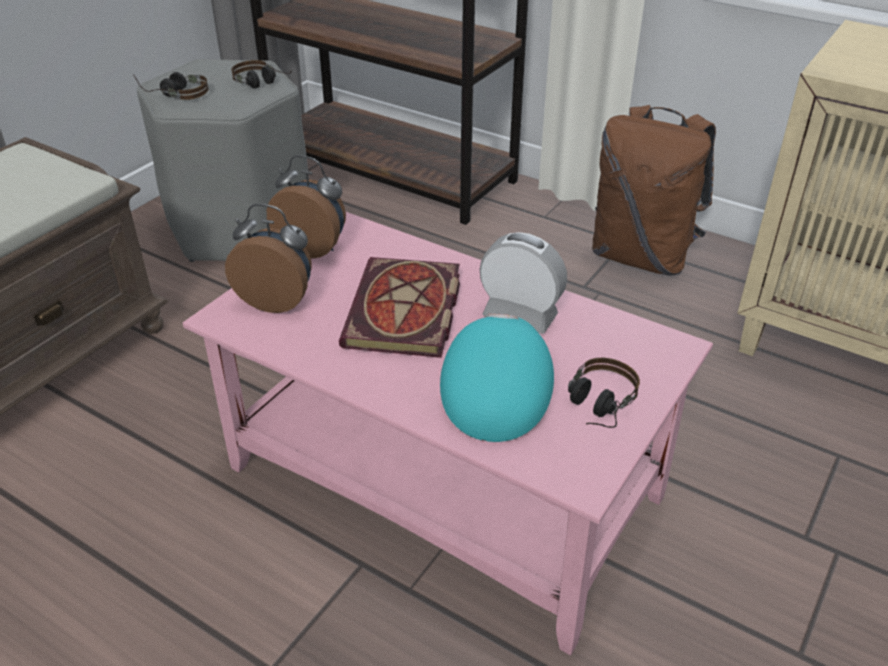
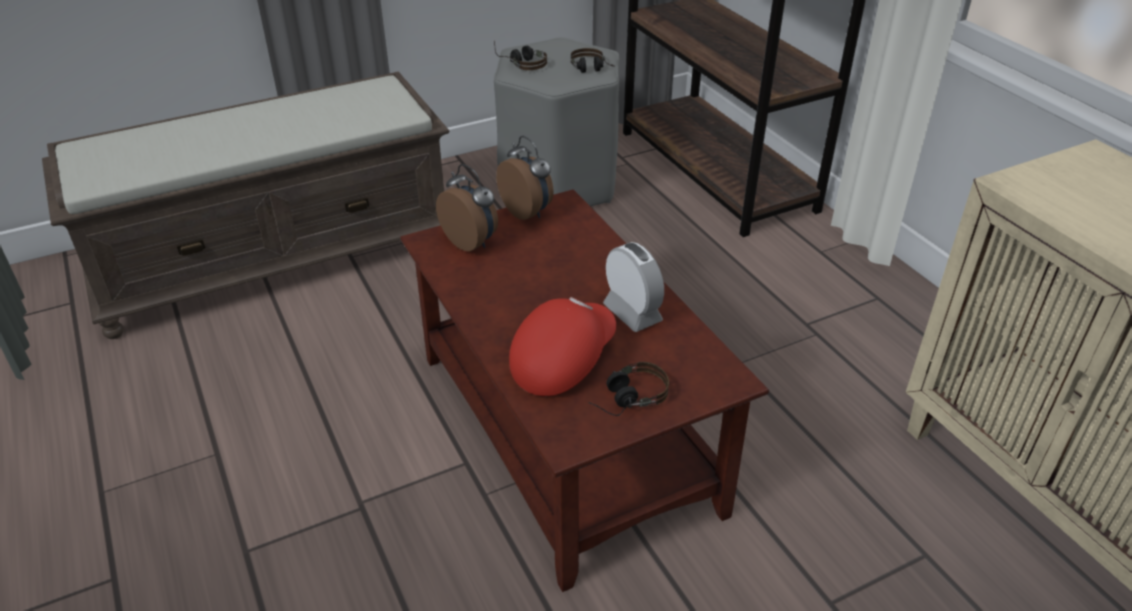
camera: 30 degrees right, 0 degrees up
(406, 313) = (550, 282): book -> none
(440, 482) = (563, 431): pink coffee table -> brown coffee table
(495, 392) = (562, 360): turquoise cap -> red cap
(642, 256) = (885, 316): brown backpack -> none

